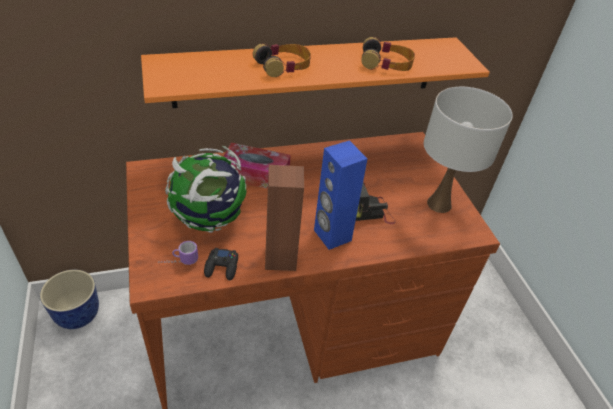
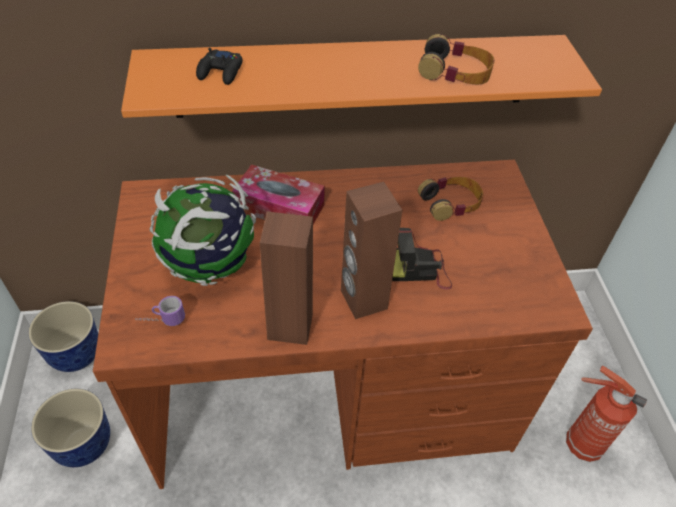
camera: 10 degrees right, 5 degrees up
(94, 387) = (83, 446): none -> planter
(222, 267) = (214, 332): black game controller -> black game controller (221, 72)
(283, 65) = (312, 71): headphones -> headphones (450, 203)
(332, 235) = (363, 299): blue speaker -> brown speaker
(438, 204) = (516, 265): white table lamp -> none
(487, 345) = (580, 443): none -> fire extinguisher

